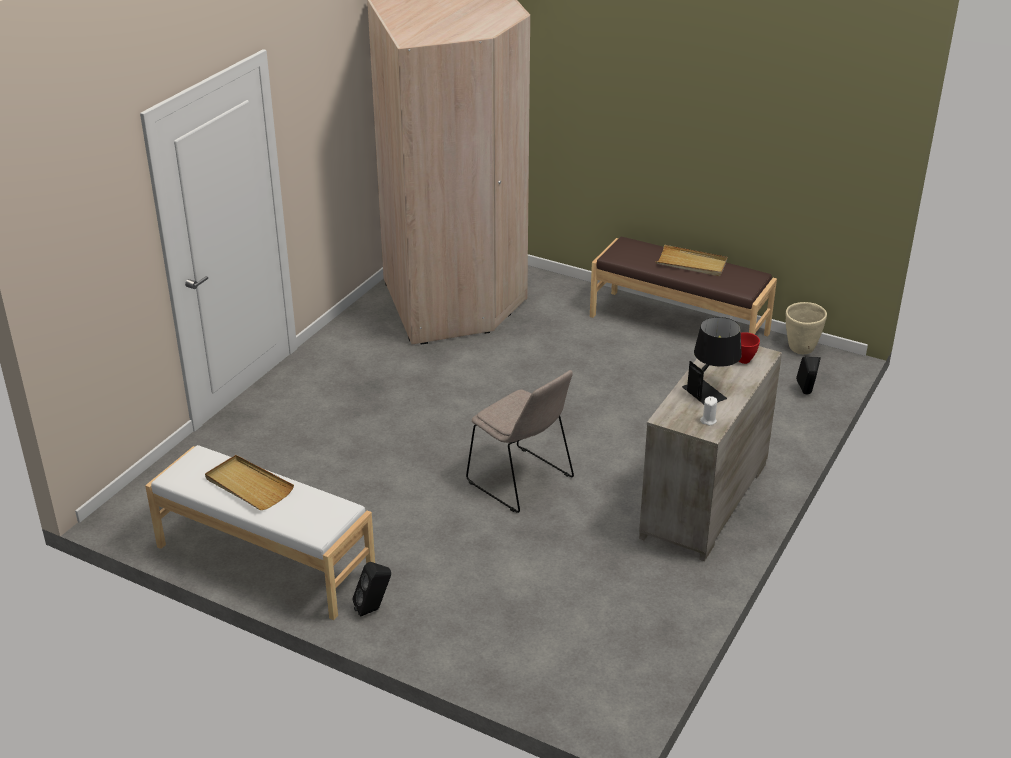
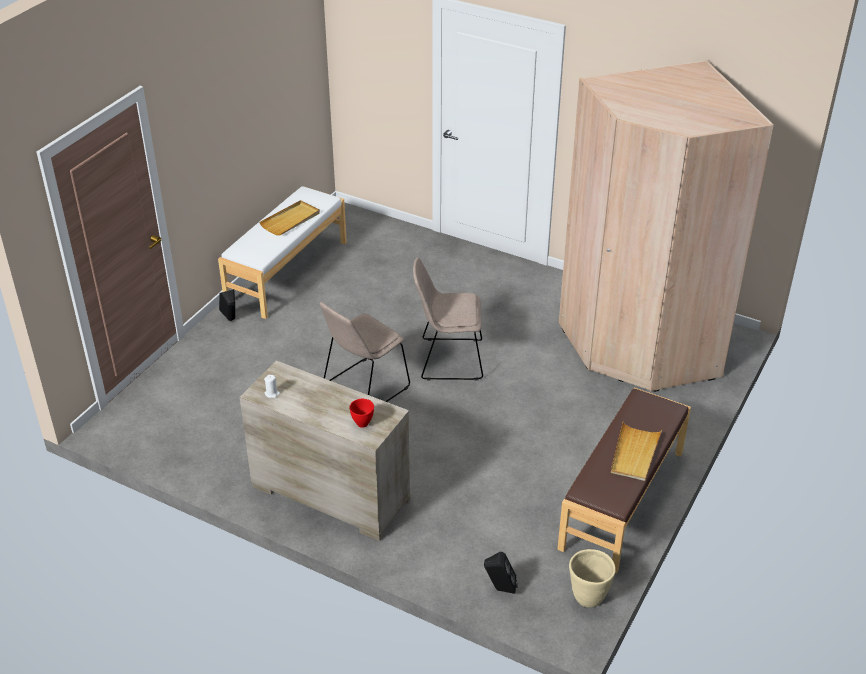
camera: 90 degrees right, 5 degrees up
(471, 420) = (448, 359): none -> beige chair
(711, 389) = (317, 399): black table lamp -> none

